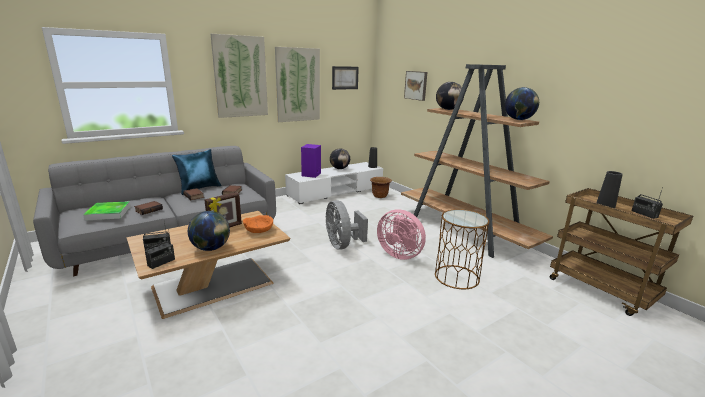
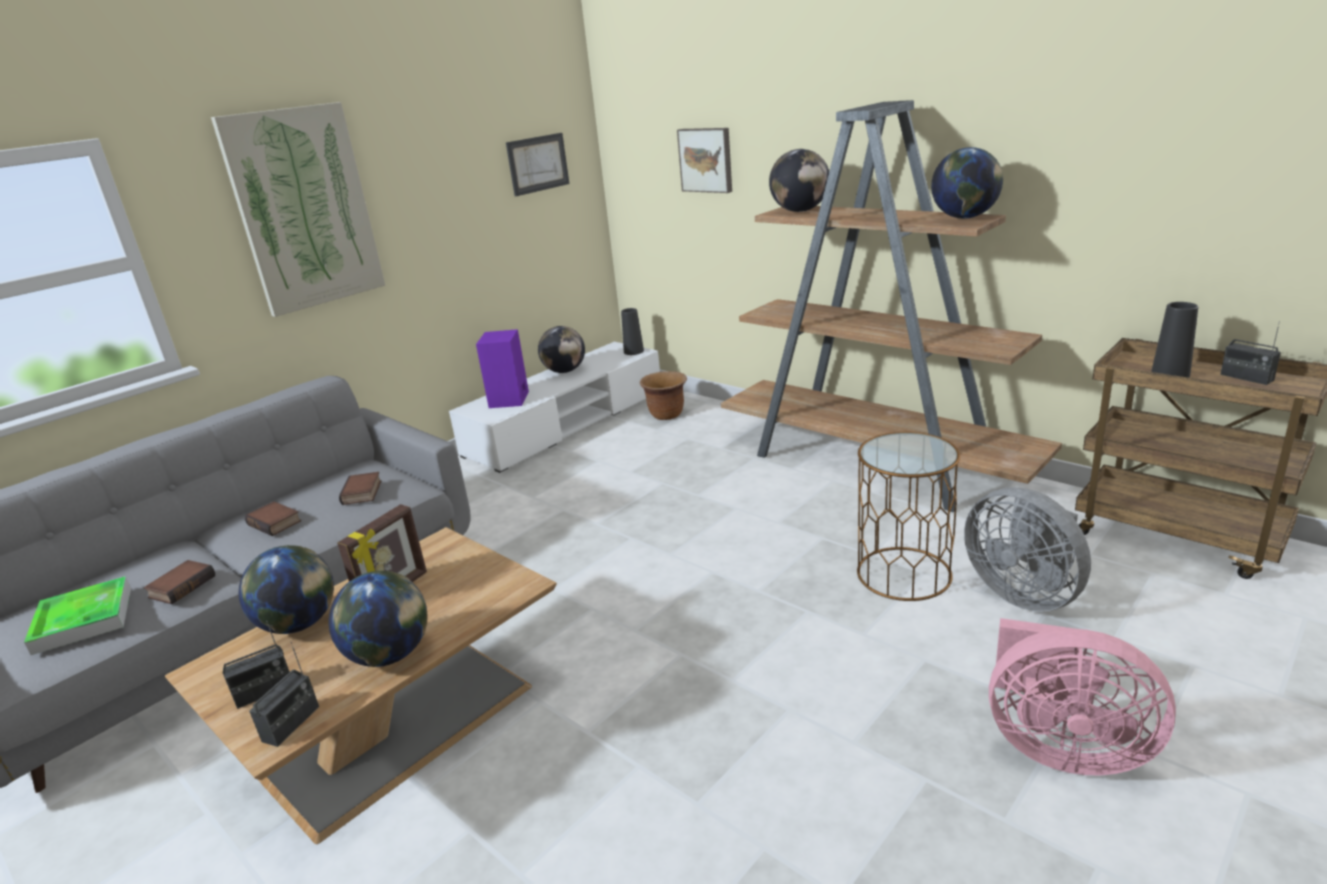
camera: 10 degrees left, 5 degrees up
(184, 231) = (300, 625): none -> globe
(199, 189) = (276, 499): blue pillow -> none
(259, 230) = (476, 579): orange bowl -> none
(298, 85) = (438, 201): picture -> none
(342, 245) = (640, 554): grey fan -> grey fan (1024, 593)
(400, 254) = (769, 547): pink fan -> pink fan (1061, 747)

